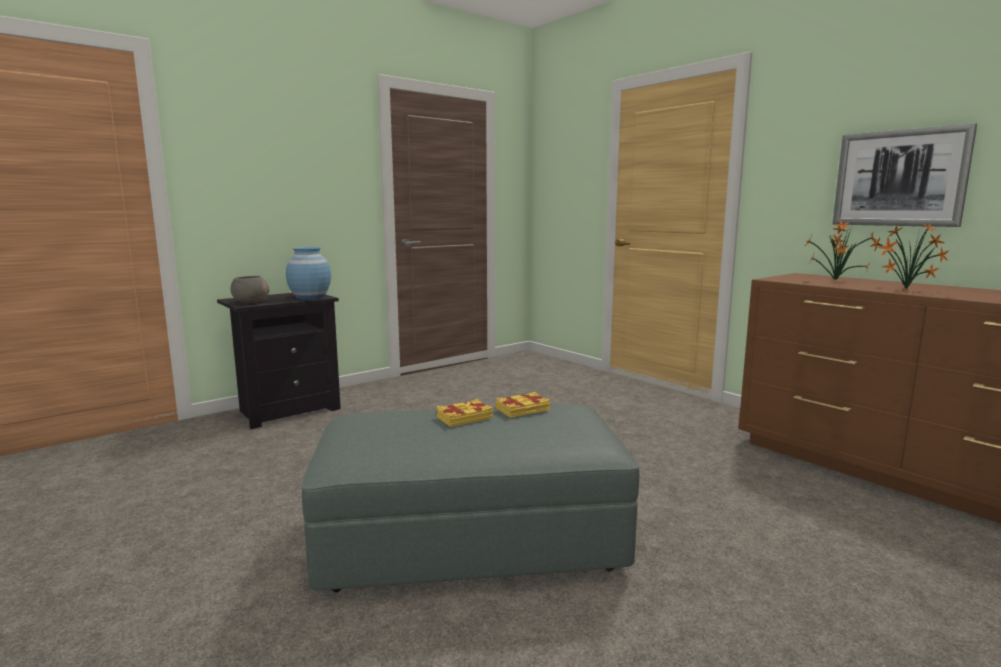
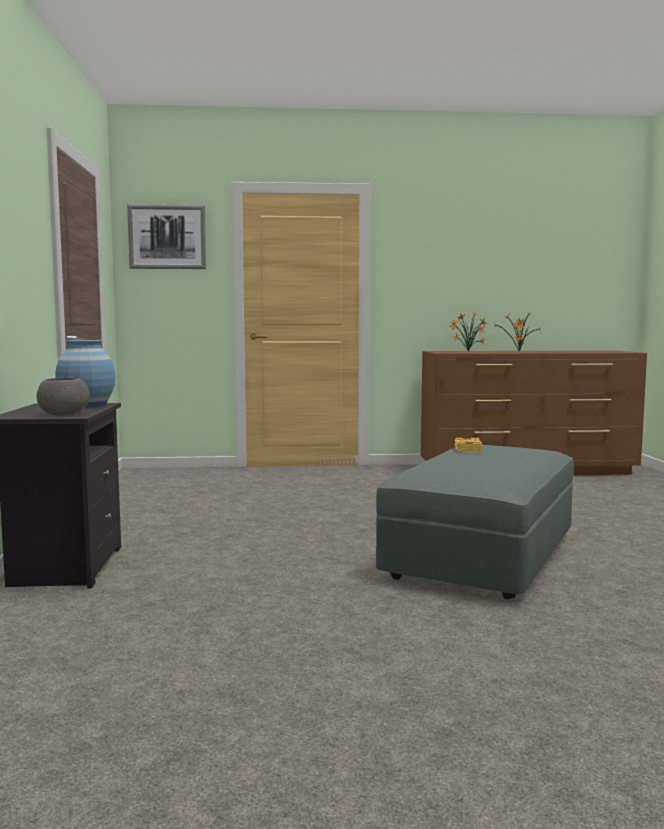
camera: 55 degrees left, 5 degrees down
(464, 417) = (466, 457): yellow book -> none
(899, 178) = (478, 285): picture -> picture (167, 237)

